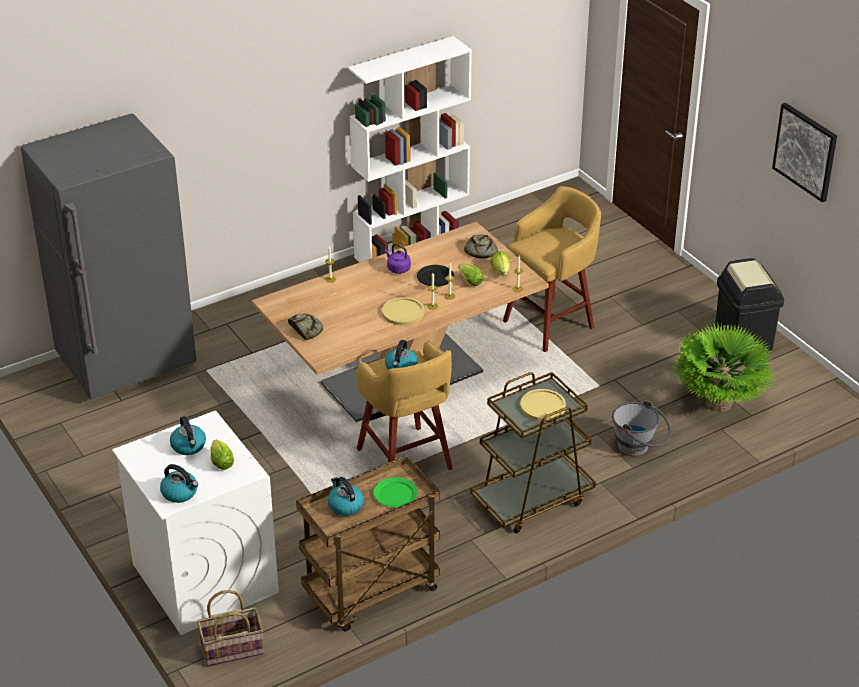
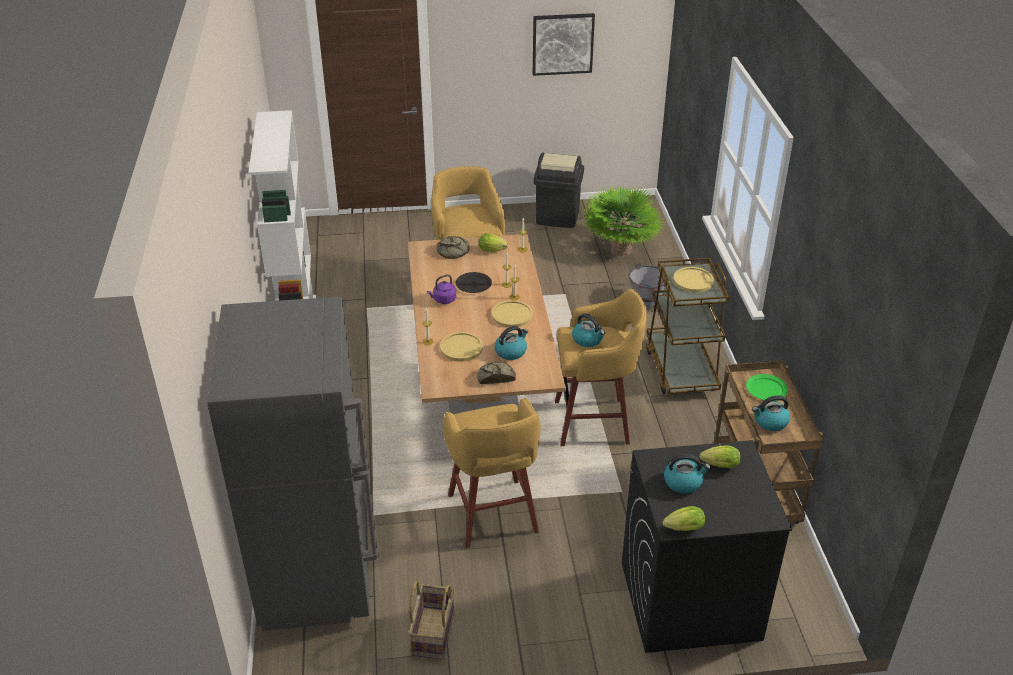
camera: 65 degrees left, 0 degrees up
(180, 493) = (756, 505): kettle -> kettle (511, 351)
(204, 578) = (689, 601): white washing machine -> black washing machine
(232, 648) = (794, 606): basket -> basket (432, 632)
(242, 435) = (493, 516): none -> yellow stool
(334, 299) = (461, 348): none -> yellow plate
(469, 281) = (492, 269): lettuce -> lettuce (682, 529)

